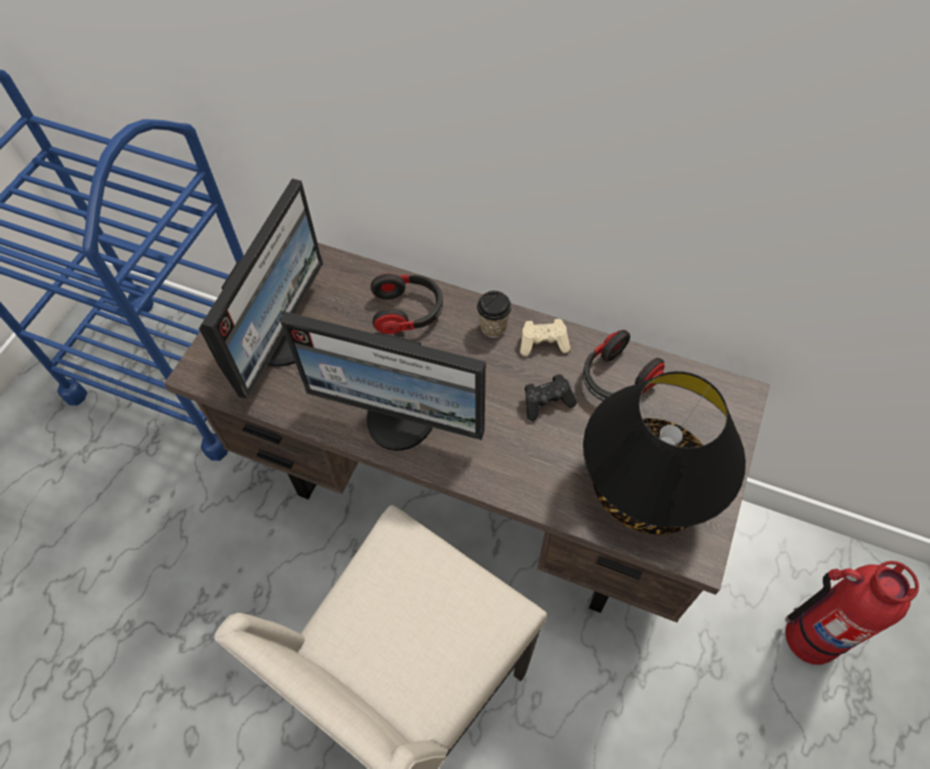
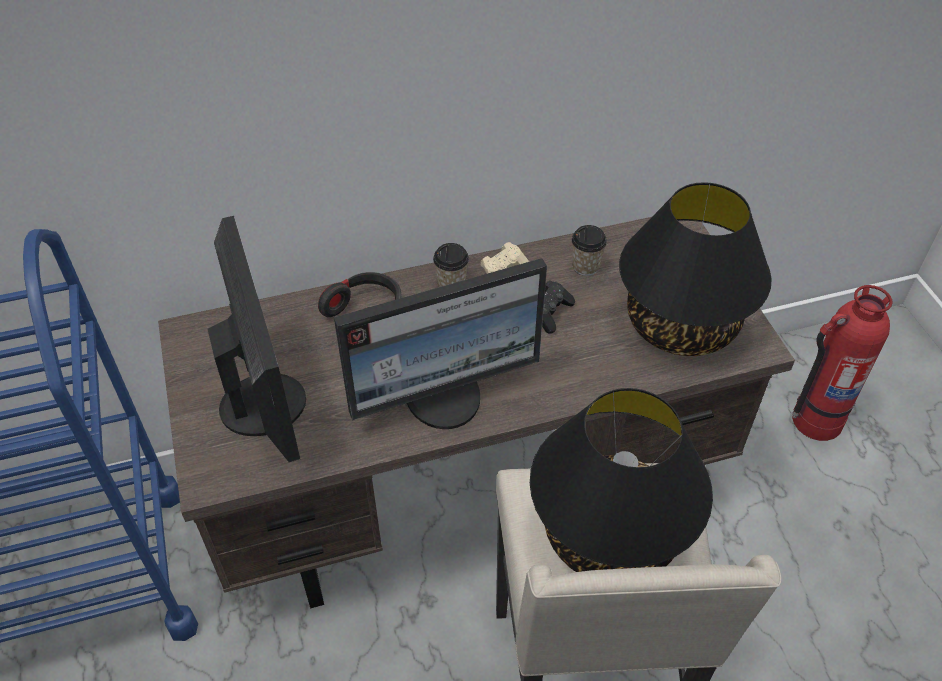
camera: 40 degrees left, 10 degrees down
(412, 620) = (610, 535): none -> black table lamp
(616, 380) = (585, 266): headphones -> cup

